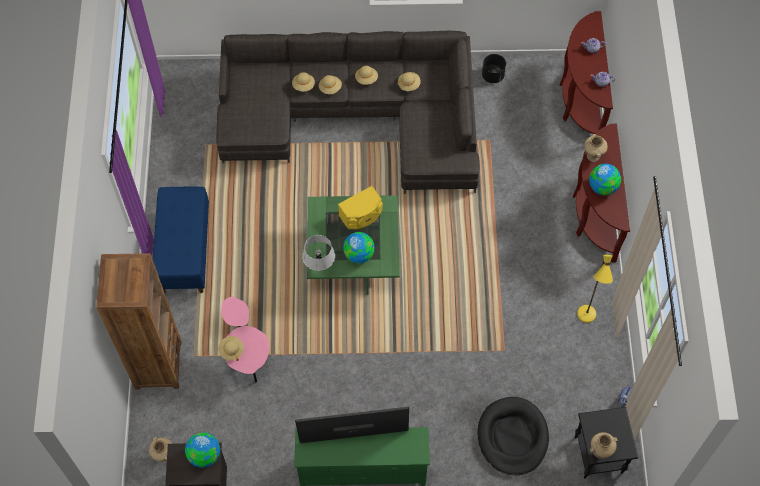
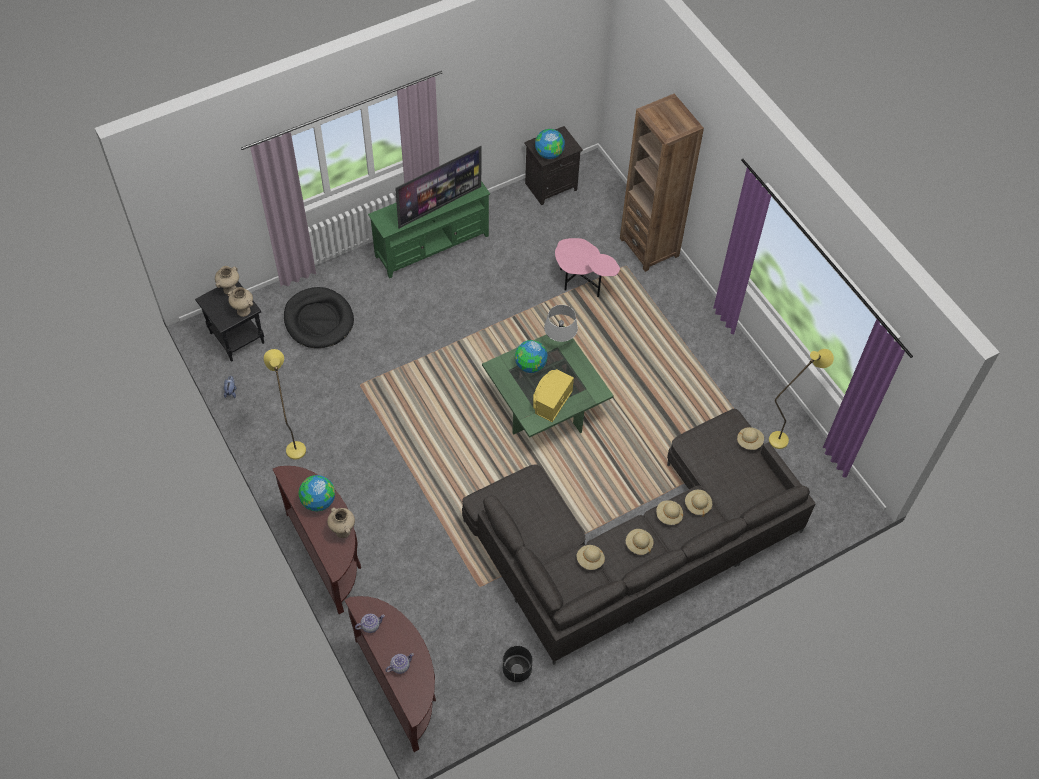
camera: 150 degrees right, 5 degrees down
(163, 455) = (595, 192): beige vase -> beige vase (244, 311)
(182, 141) = (784, 437): none -> yellow floor lamp
(184, 251) = (700, 341): blue bench -> none
(231, 350) = (588, 249): beige hat -> beige hat (749, 441)

